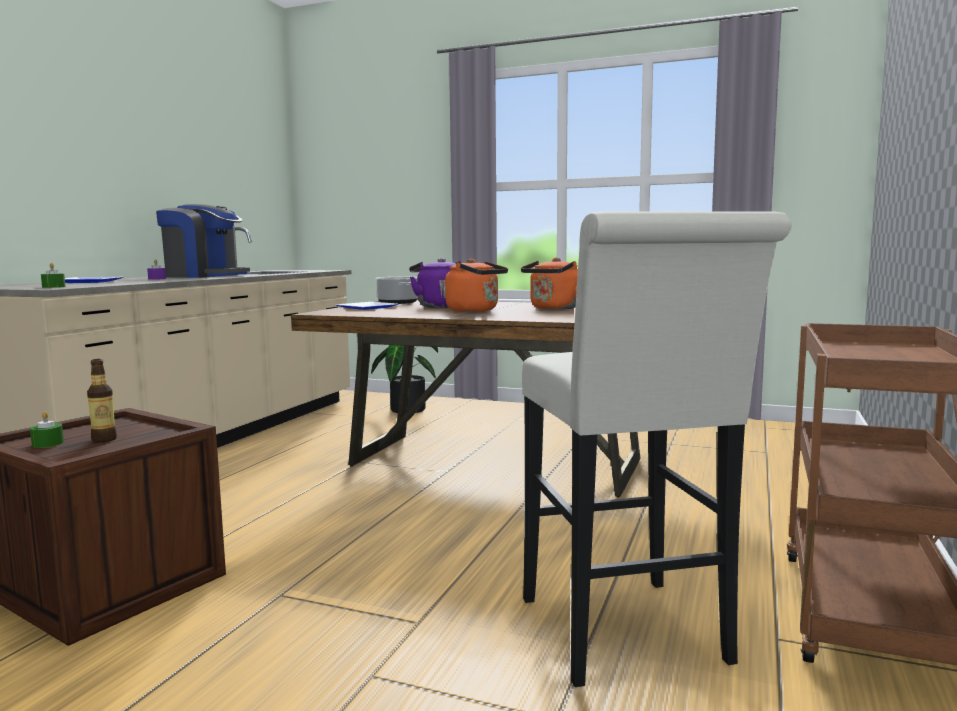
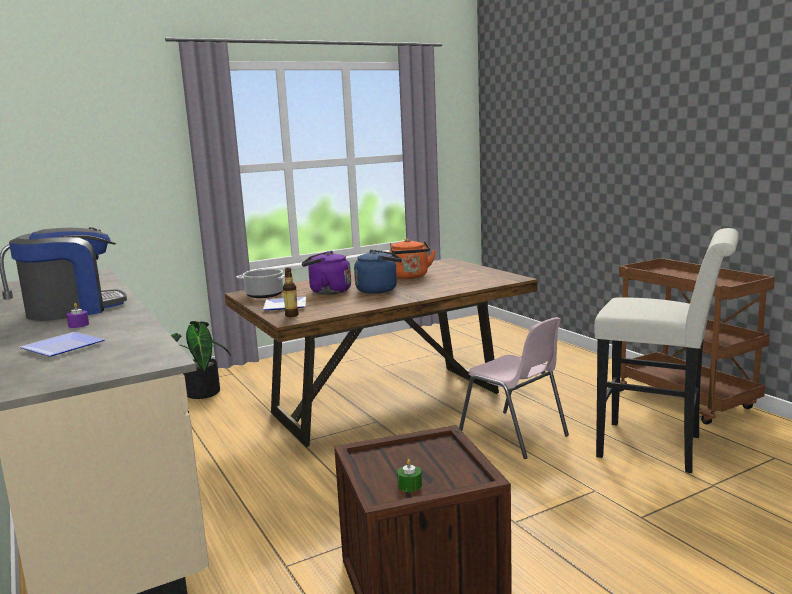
camera: 50 degrees left, 5 degrees up
(53, 287) = (143, 360): green candle -> none
(104, 440) = (427, 465): bottle -> bottle (291, 315)
(475, 310) = (379, 290): orange kettle -> blue kettle
(513, 536) = (514, 435): none -> pink chair

